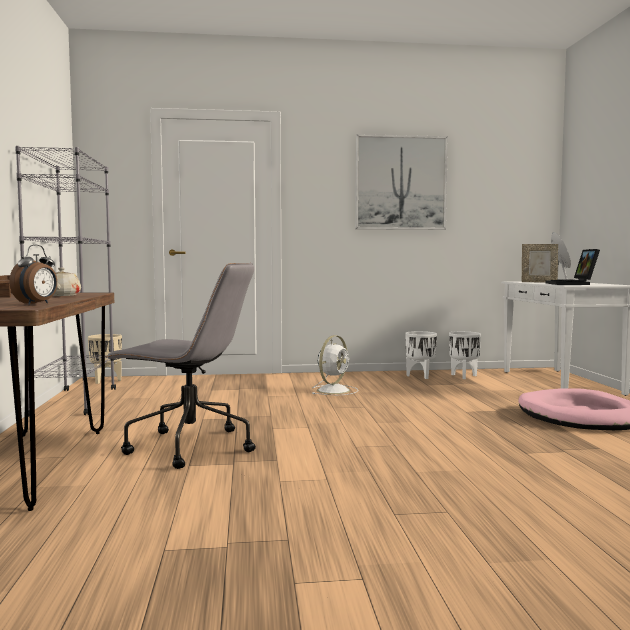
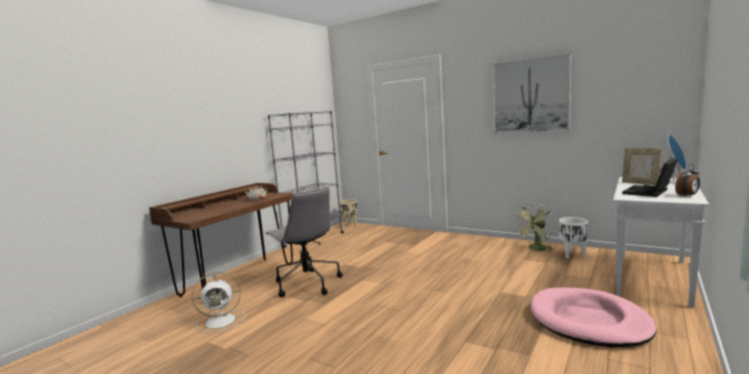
camera: 40 degrees right, 5 degrees up
(37, 304) = (211, 214): alarm clock -> alarm clock (687, 196)
(334, 390) = (450, 254): white fan -> white fan (222, 321)
(420, 376) = (536, 249): white planter -> green fan

